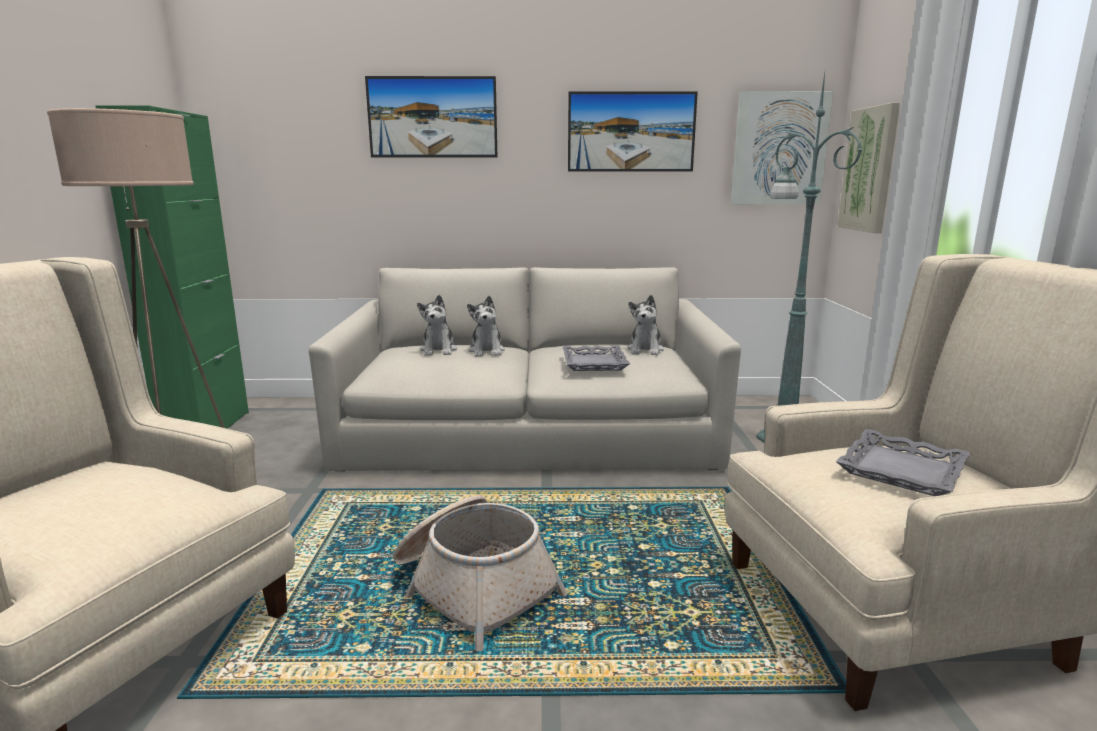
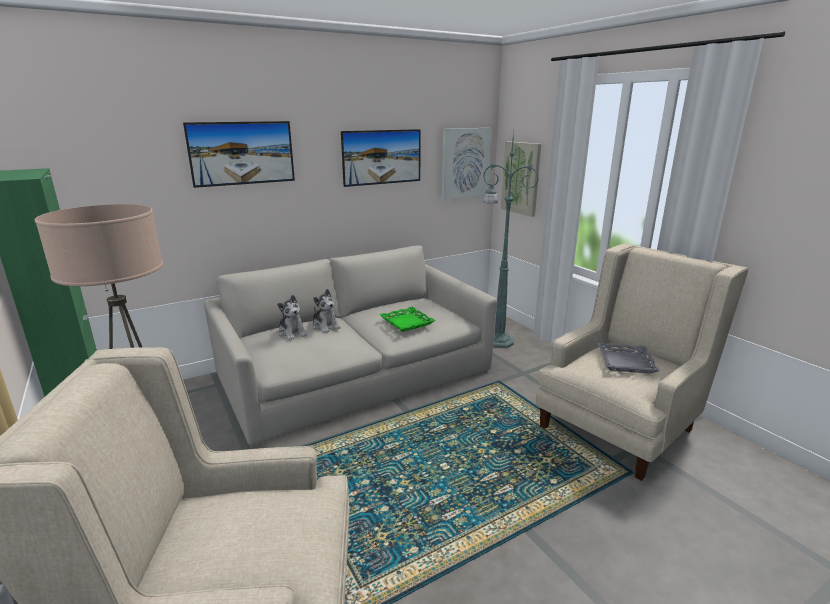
camera: 30 degrees left, 5 degrees up
(473, 587) = (432, 489): basket -> none
(593, 363) = (406, 322): grey tray -> green tray
(645, 350) = (422, 304): plush toy -> none

